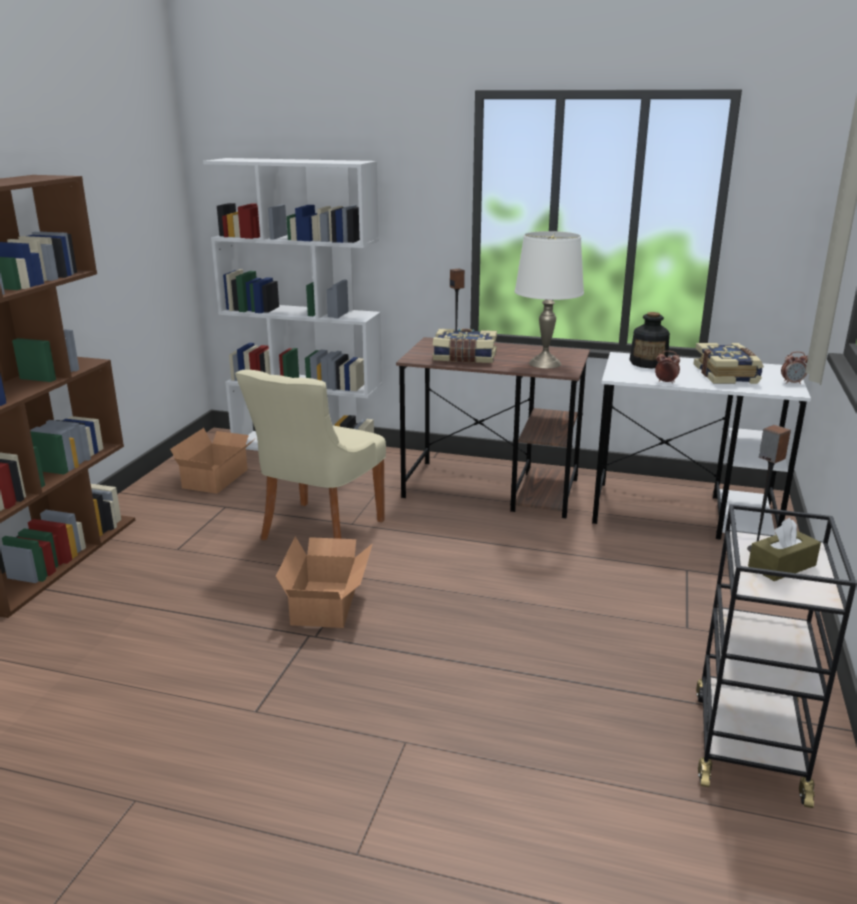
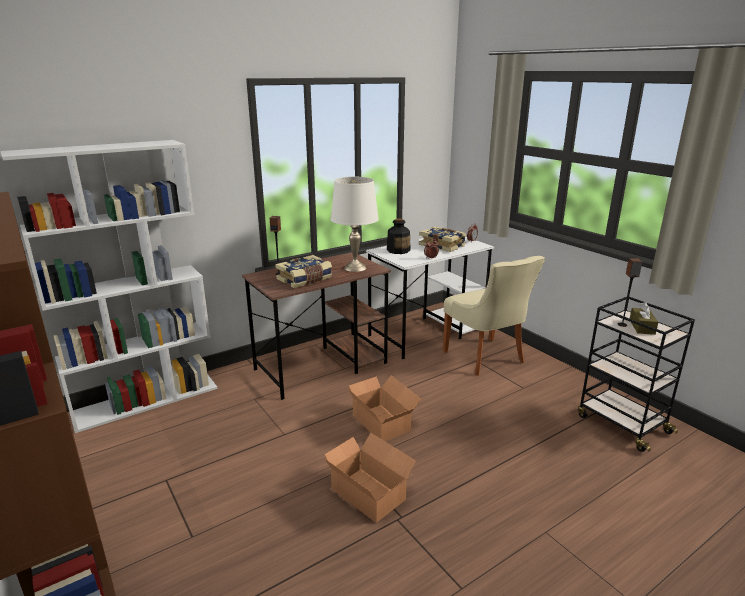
camera: 50 degrees left, 0 degrees up
(218, 478) = (114, 463): cardboard box -> cardboard box (382, 421)
(319, 531) = (273, 452): beige chair -> beige chair (485, 358)

